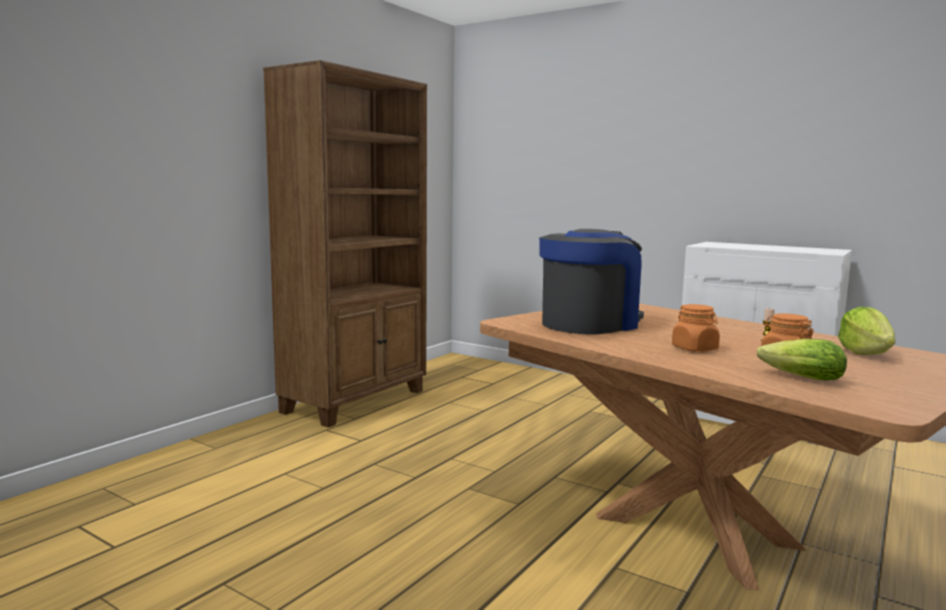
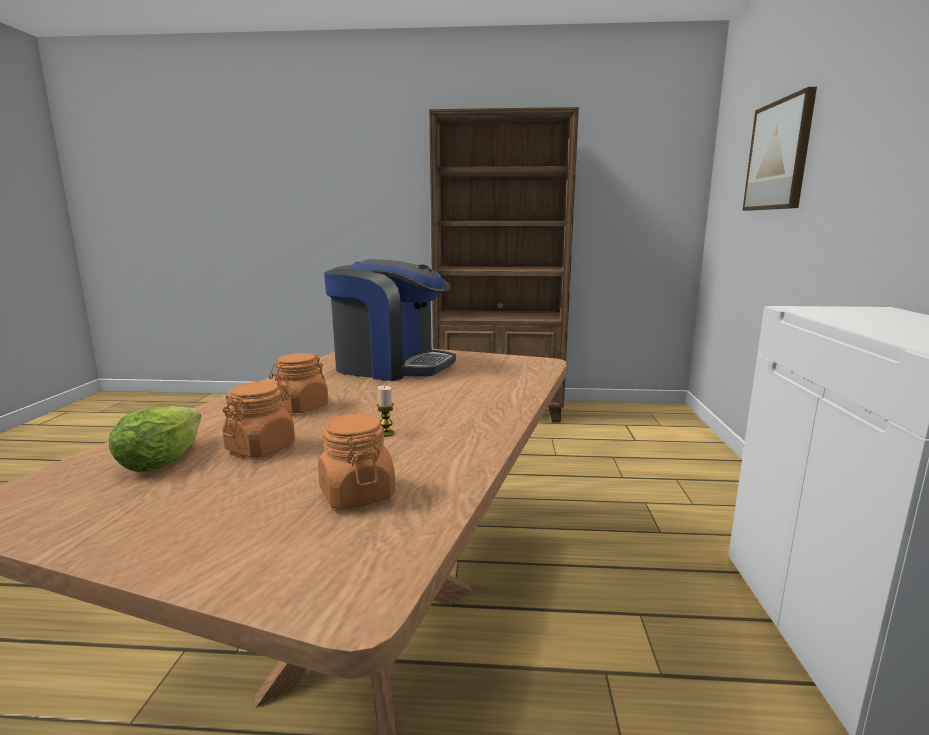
camera: 60 degrees right, 5 degrees up
(561, 146) = (779, 155): none -> picture
(865, 353) = (356, 494): lettuce -> orange jar

